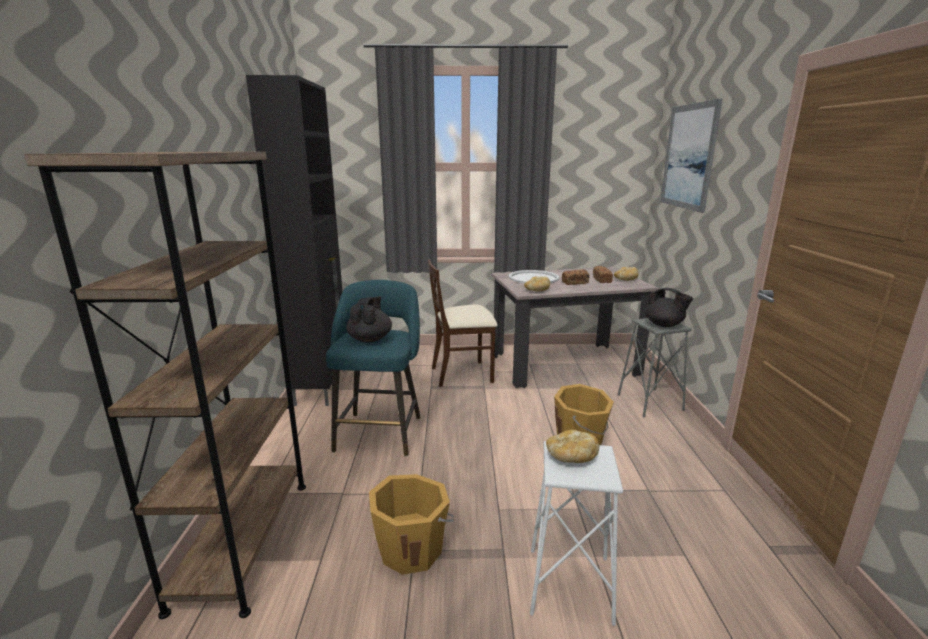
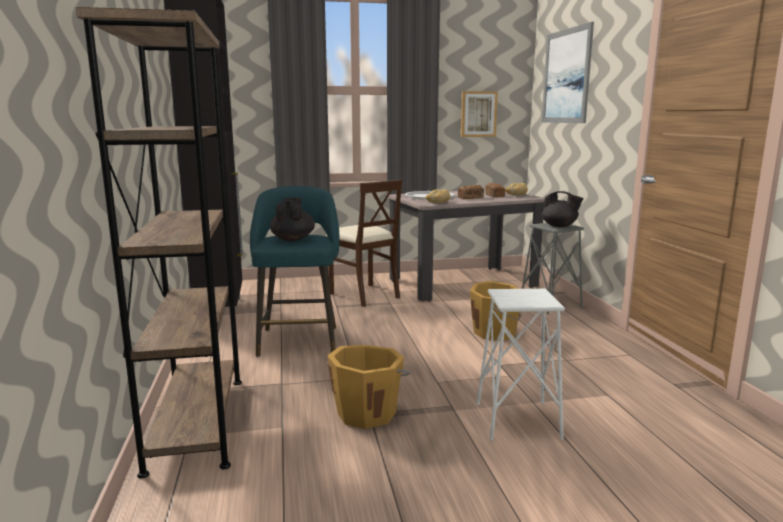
camera: 10 degrees left, 5 degrees down
(462, 374) = (364, 295): beige chair -> beige chair turned 105 degrees counterclockwise
(571, 457) = (515, 295): bread -> none
(593, 190) = (478, 114): none -> picture

